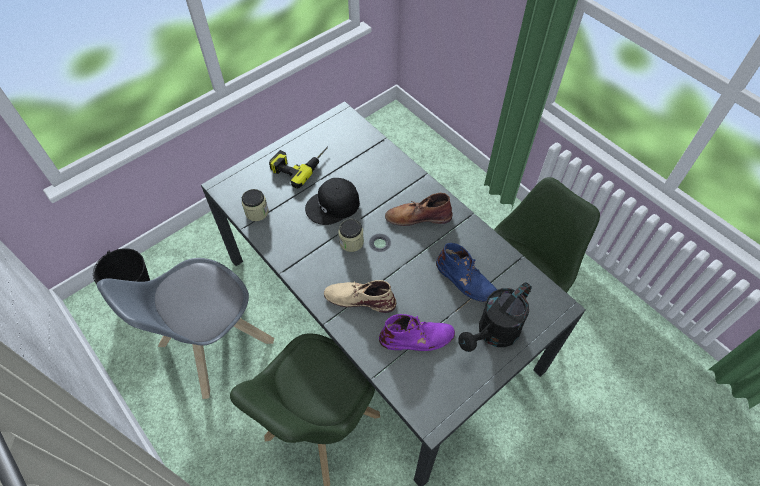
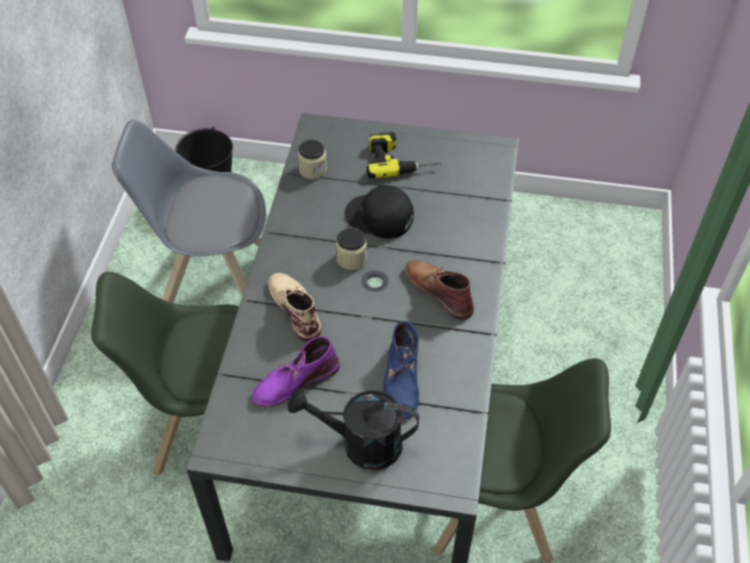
camera: 50 degrees right, 5 degrees down
(417, 338) = (295, 381): purple boot -> purple boot turned 105 degrees clockwise

